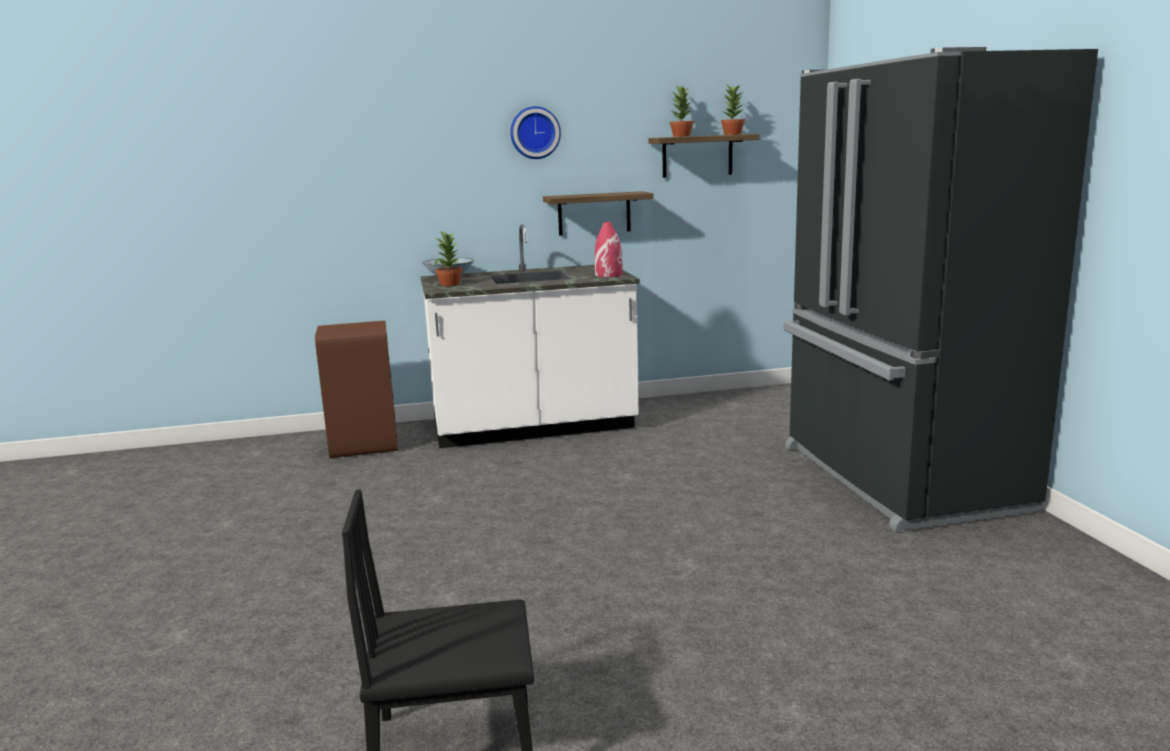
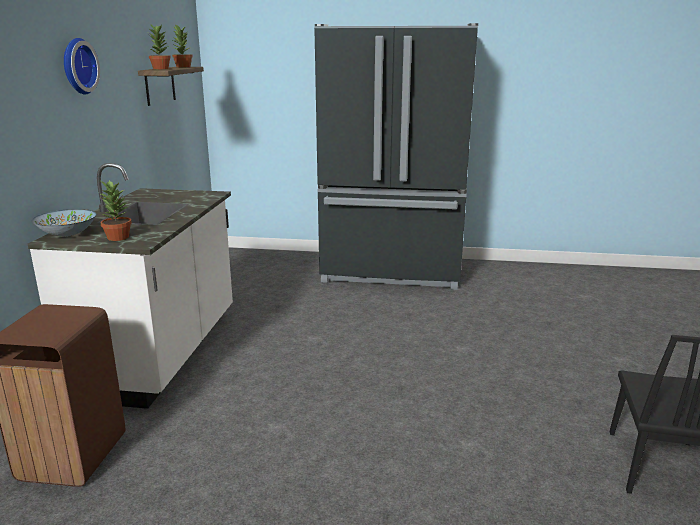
camera: 70 degrees left, 5 degrees up
(594, 213) = (120, 144): shelf -> none
(608, 275) = (195, 195): red vase -> none

